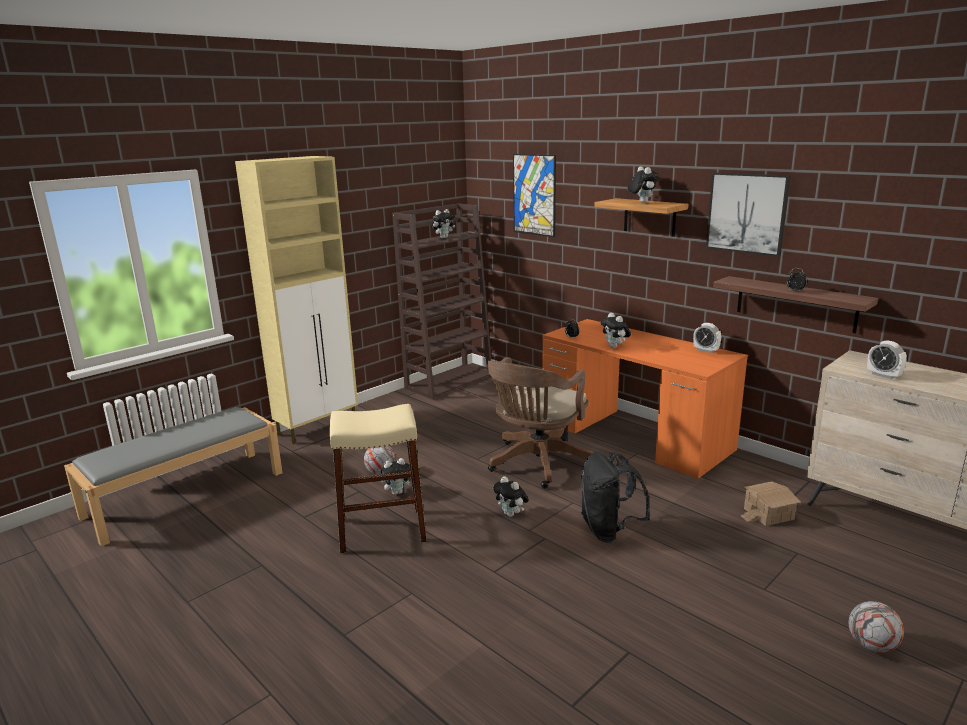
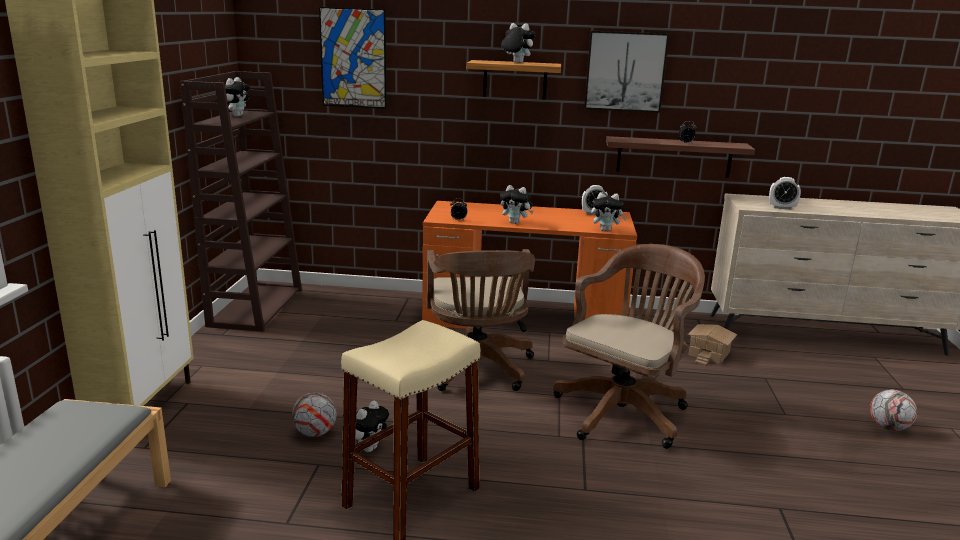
camera: 40 degrees left, 0 degrees up
(511, 514) = (522, 427): plush toy -> plush toy (606, 230)
(609, 531) = (624, 410): black backpack -> brown office chair

